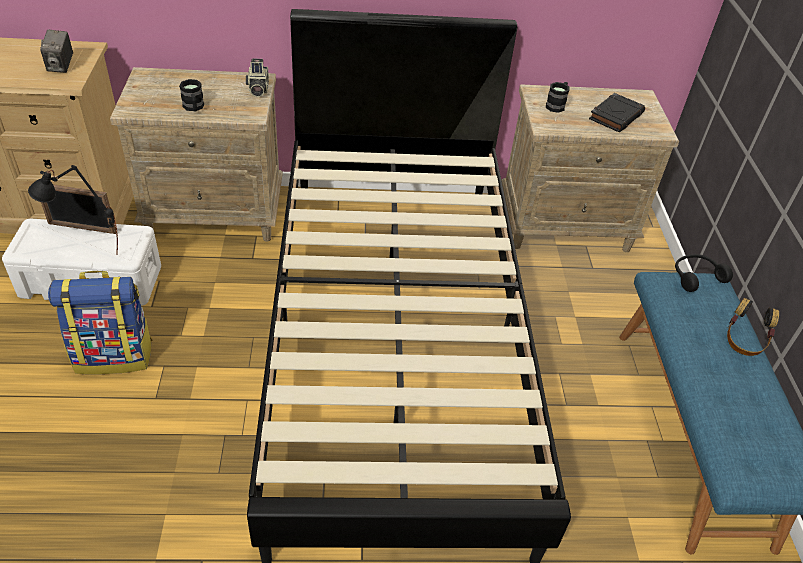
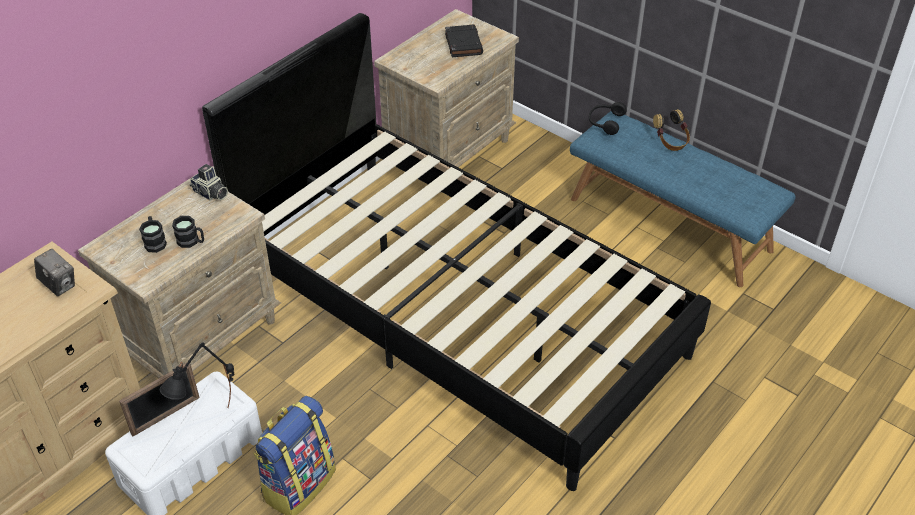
camera: 45 degrees left, 0 degrees up
(556, 105) = (419, 60): black mug -> black mug (155, 241)

